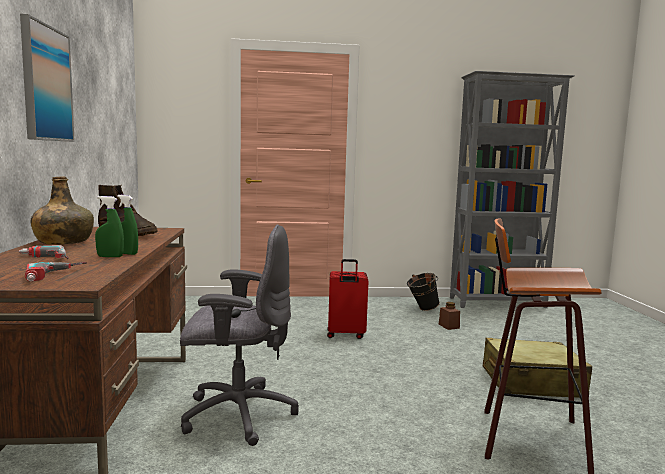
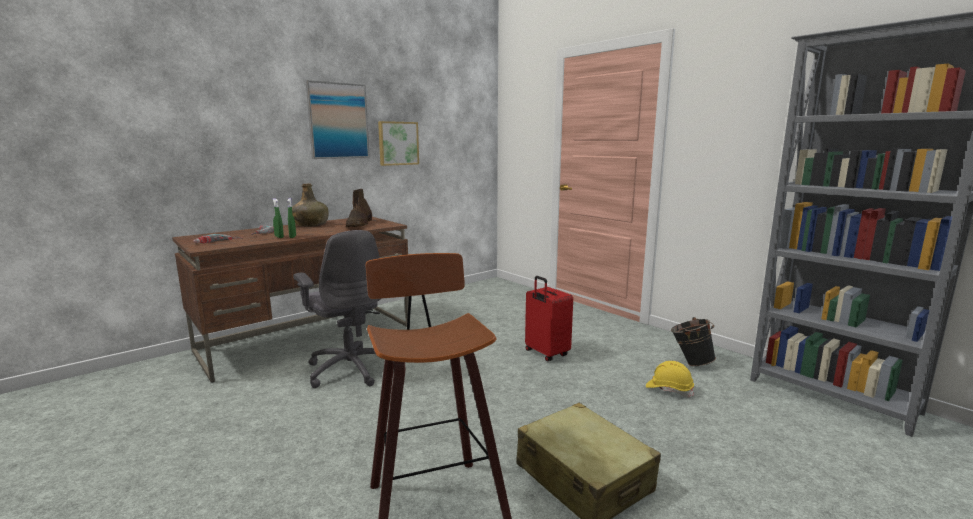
camera: 55 degrees right, 5 degrees up
(86, 124) = (398, 143): none -> picture
(449, 326) = (669, 389): brown jar -> yellow hard hat

